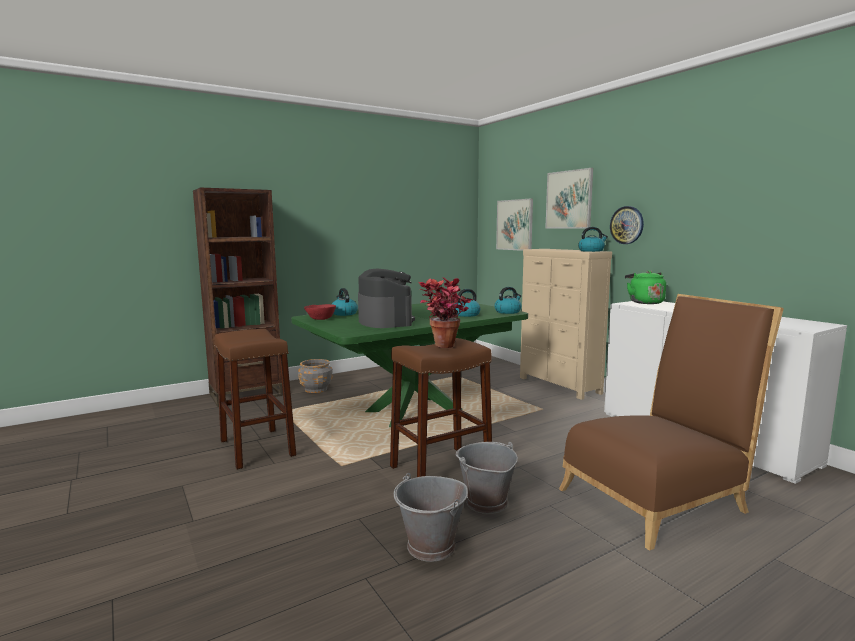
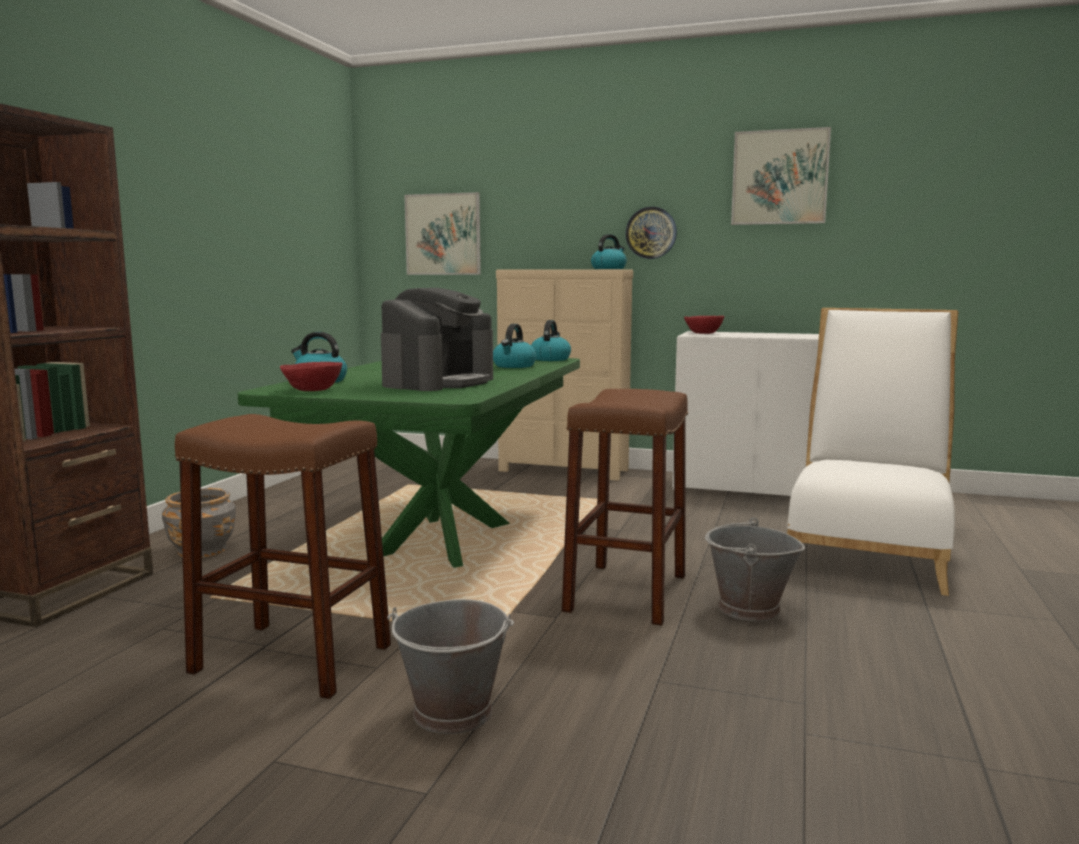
camera: 40 degrees left, 0 degrees up
(385, 321) = (439, 382): coffee machine -> coffee machine turned 90 degrees clockwise
(431, 547) = (794, 672): grey bucket -> grey bucket (454, 713)
(444, 348) = (639, 399): potted plant -> none
(569, 199) = (550, 196): picture -> picture (779, 177)
(644, 302) = (703, 333): green kettle -> red bowl
(658, 497) = (867, 551): brown chair -> white chair

